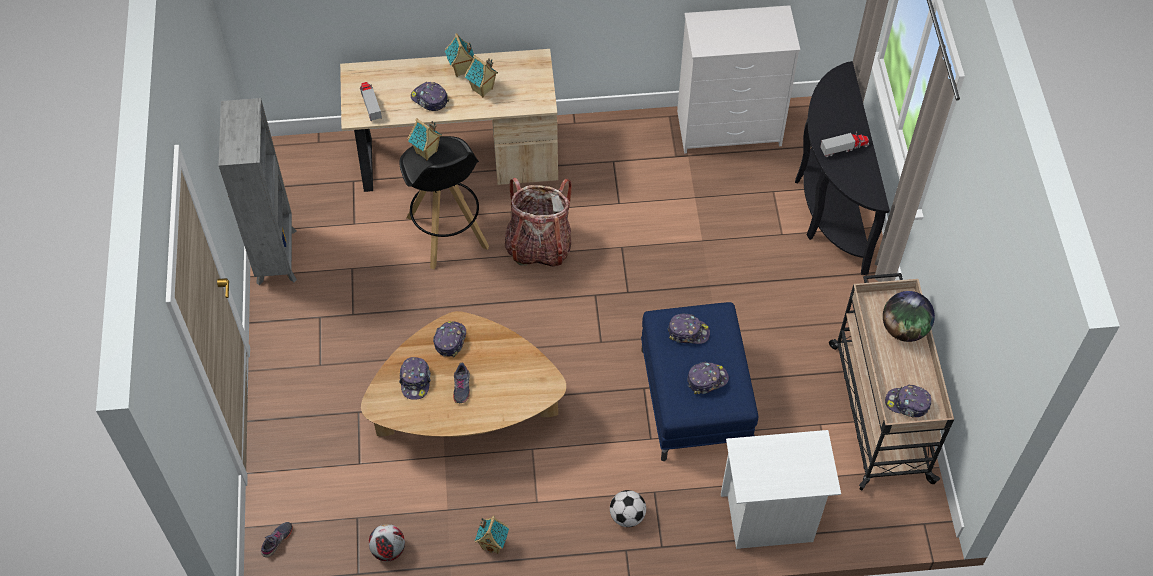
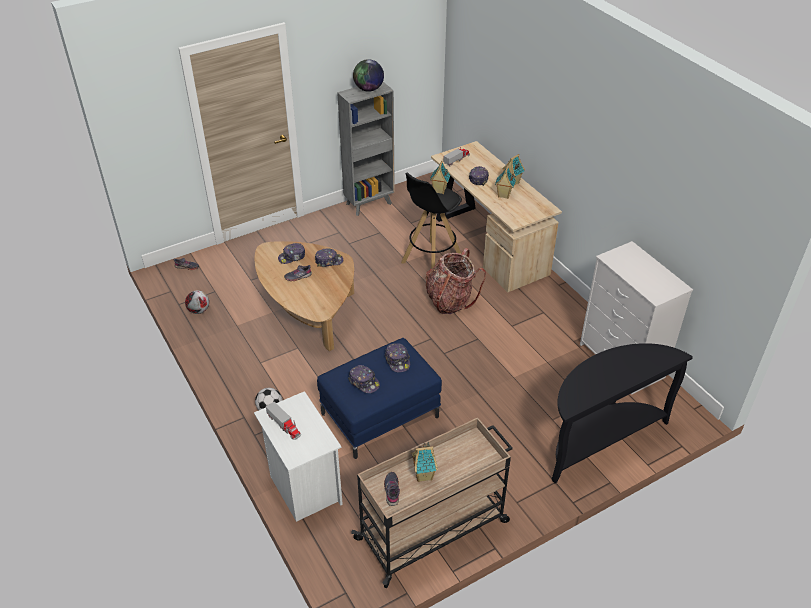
camera: 65 degrees right, 15 degrees down
(493, 544) = (221, 353): toy house -> toy house (424, 475)
(844, 148) = (603, 376): toy truck -> toy truck (284, 425)
(904, 329) = (462, 468): globe -> globe (368, 89)
(907, 404) = (392, 490): cap -> grey shoe

